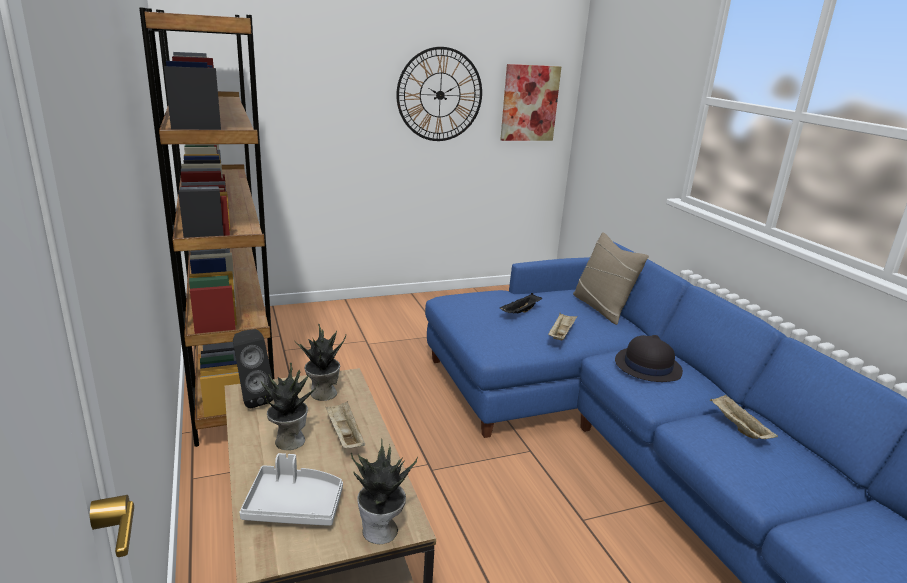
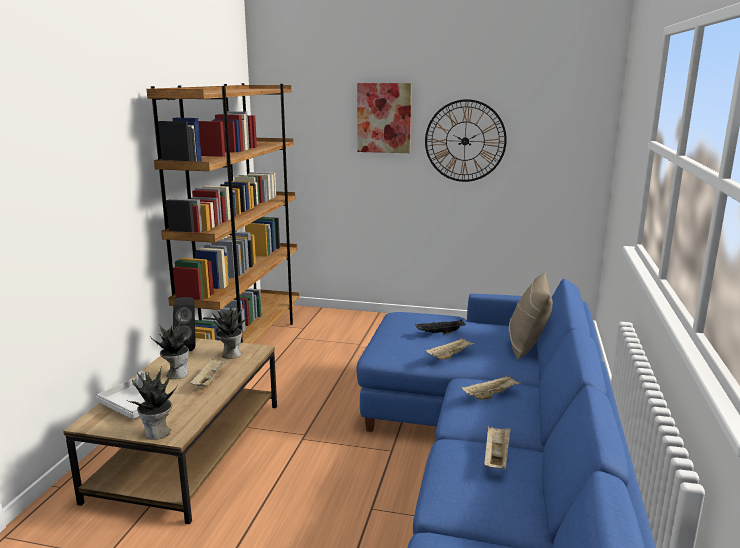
camera: 35 degrees right, 5 degrees down
(529, 103) = (558, 149): picture -> picture (384, 118)
(647, 366) = (490, 395): black hat -> beige tray

